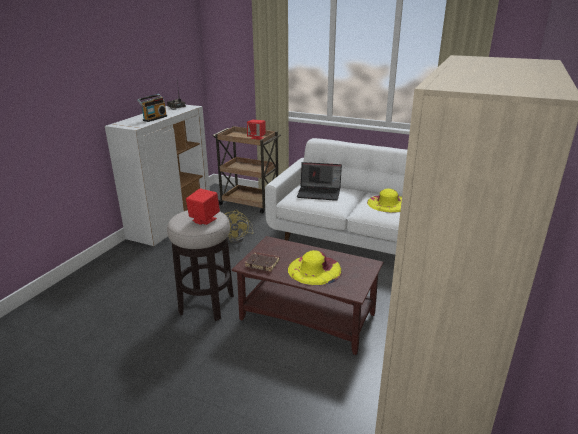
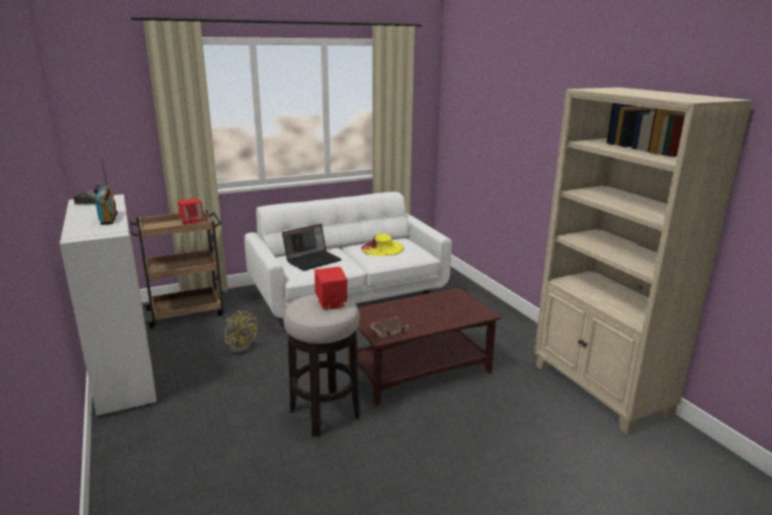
camera: 50 degrees left, 5 degrees down
(314, 269) = (432, 314): yellow hat -> none

